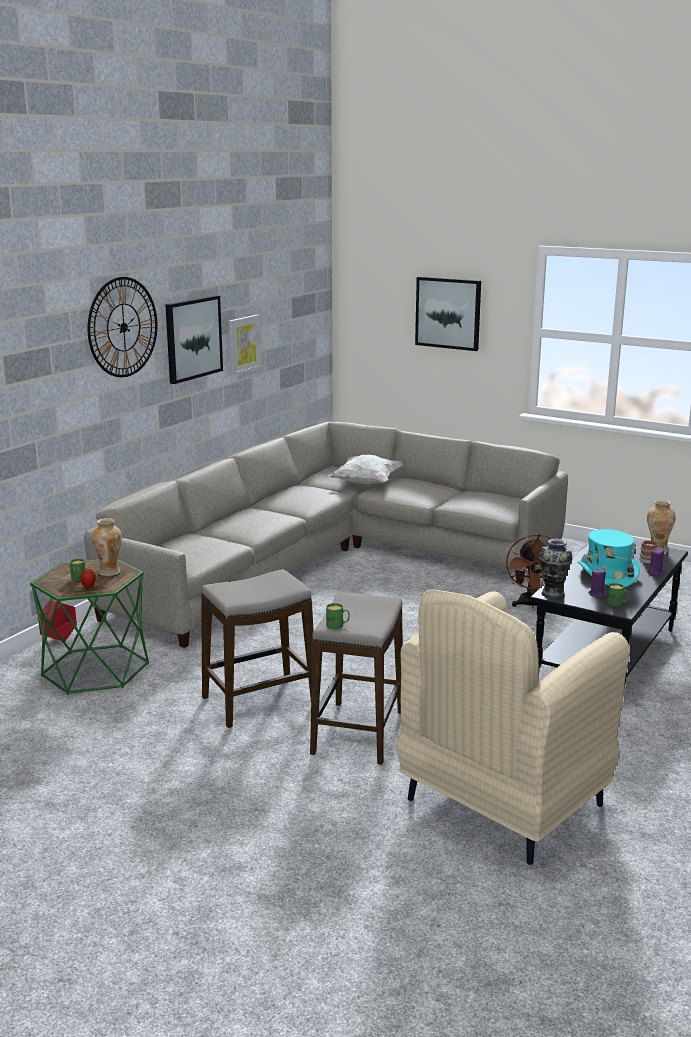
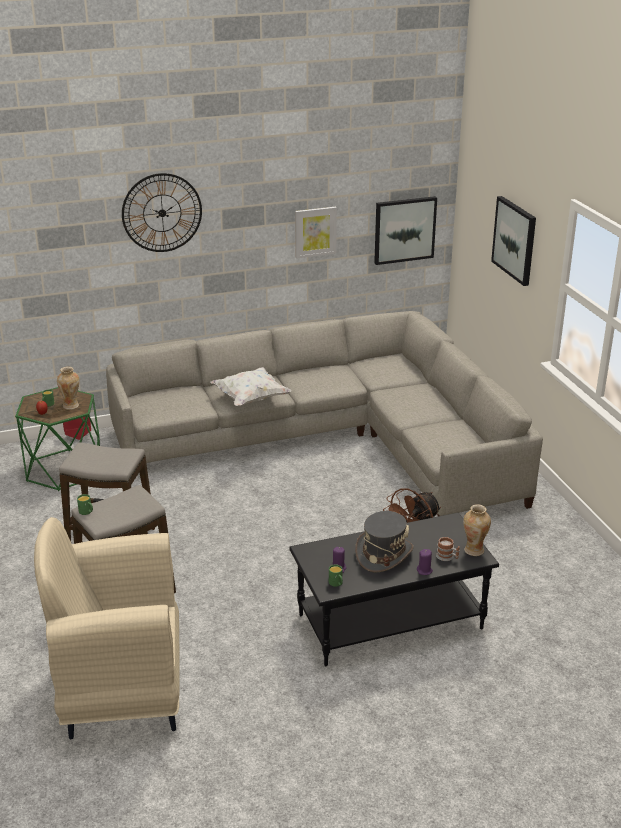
camera: 40 degrees right, 10 degrees up
(193, 338) = (247, 224): picture -> picture (404, 230)
(366, 483) = (395, 382): white pillow -> white pillow (250, 399)
(553, 594) = (308, 552): vase -> none
(607, 574) = (383, 554): turquoise hat -> grey hat

